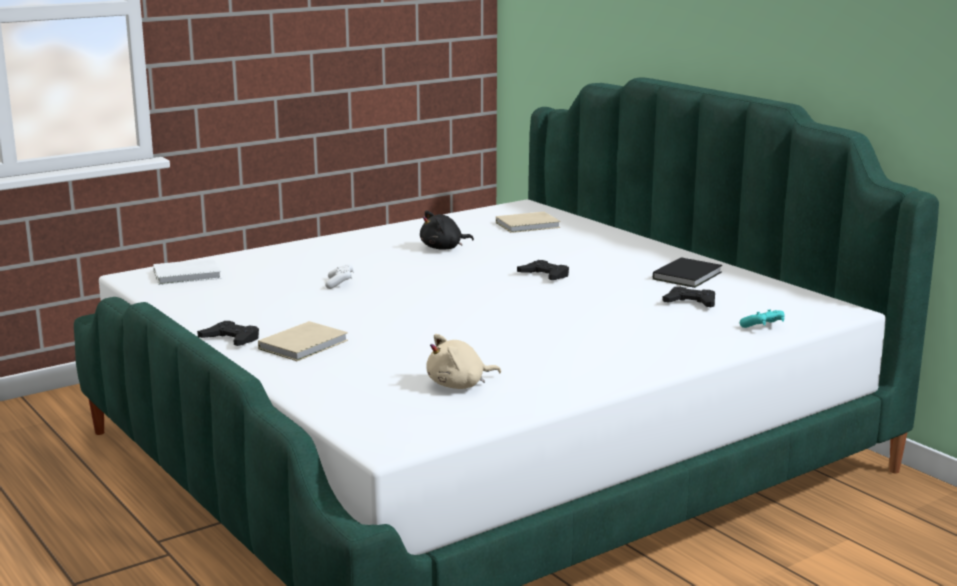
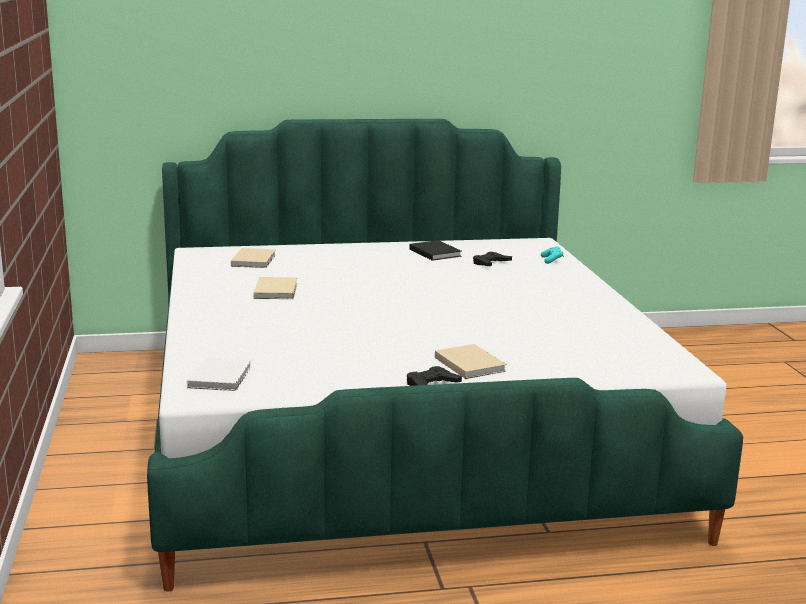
camera: 65 degrees left, 0 degrees up
(340, 283) = (327, 332): white game controller -> none
(443, 248) = (277, 290): black plush toy -> beige book
(459, 385) = (594, 338): beige plush toy -> none
(544, 275) = (388, 280): black game controller -> none

